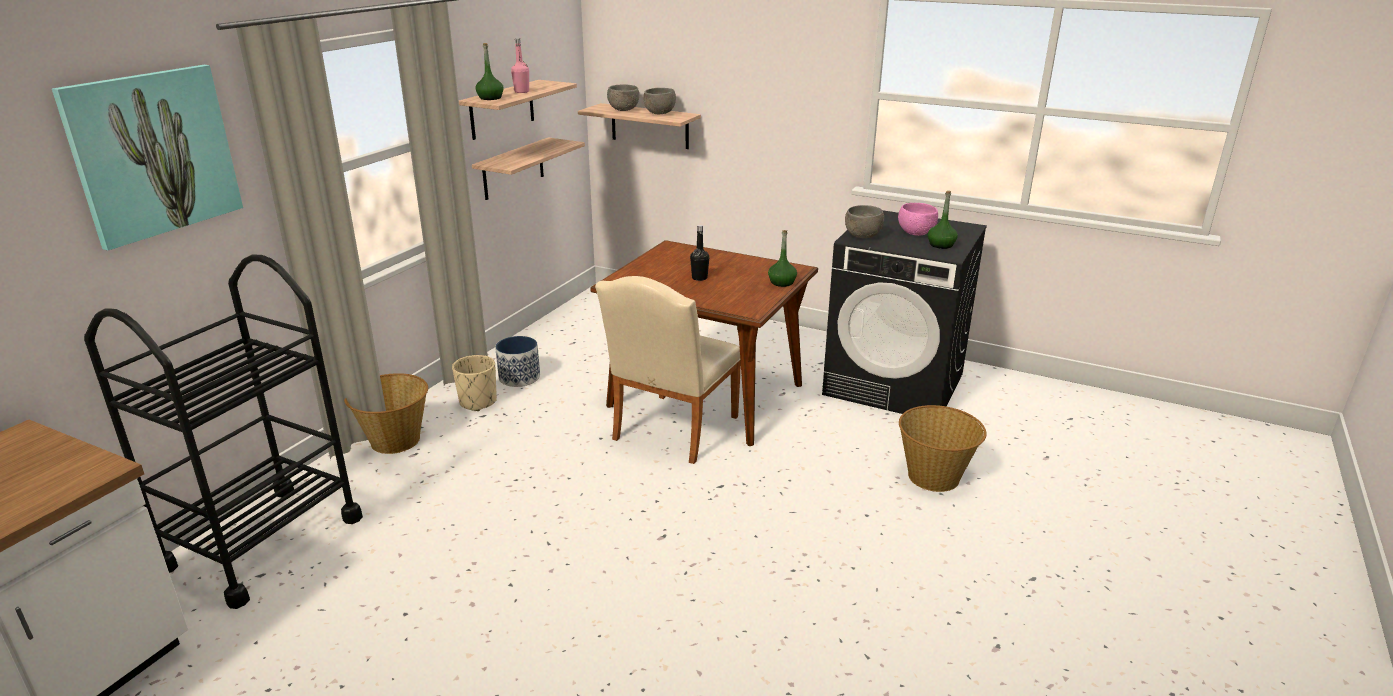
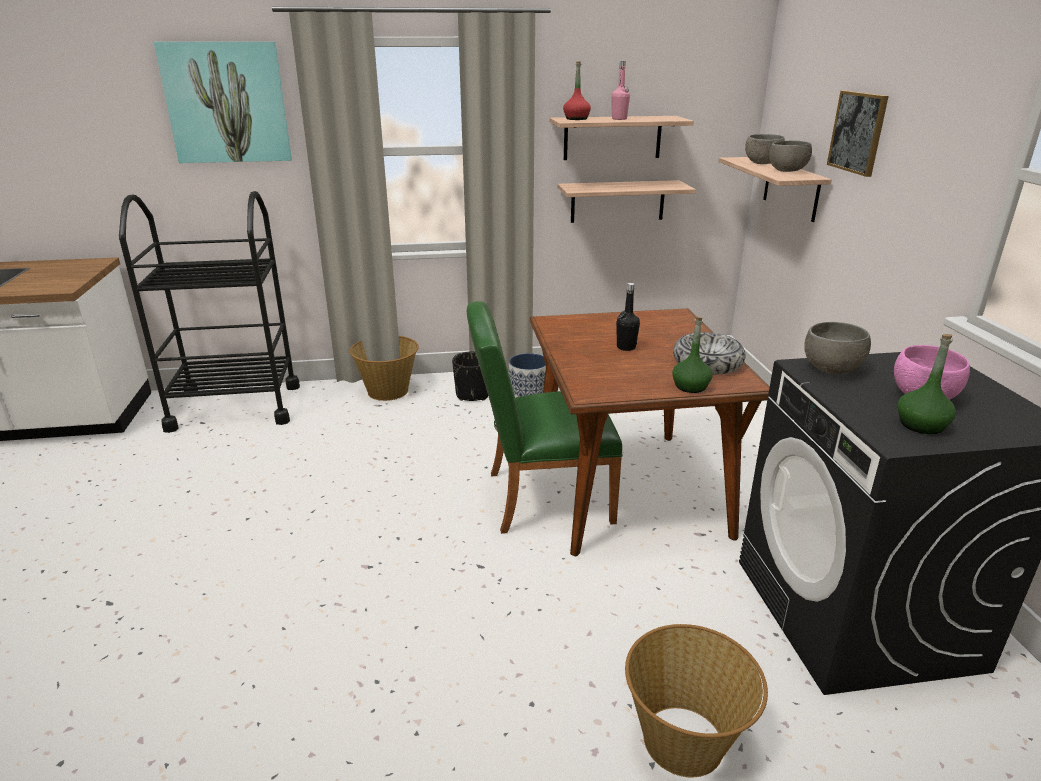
camera: 55 degrees right, 0 degrees up
(478, 402) = (473, 395): beige planter -> black planter
(490, 98) = (576, 119): green bottle -> red bottle
(671, 431) = (539, 497): beige chair -> green chair
(721, 77) = (858, 132): none -> picture
(758, 267) = (707, 363): none -> bowl

